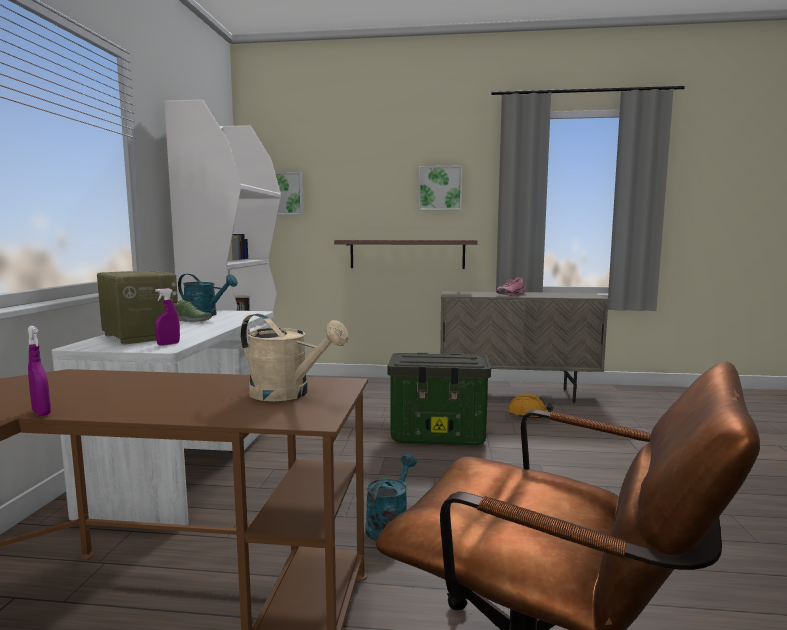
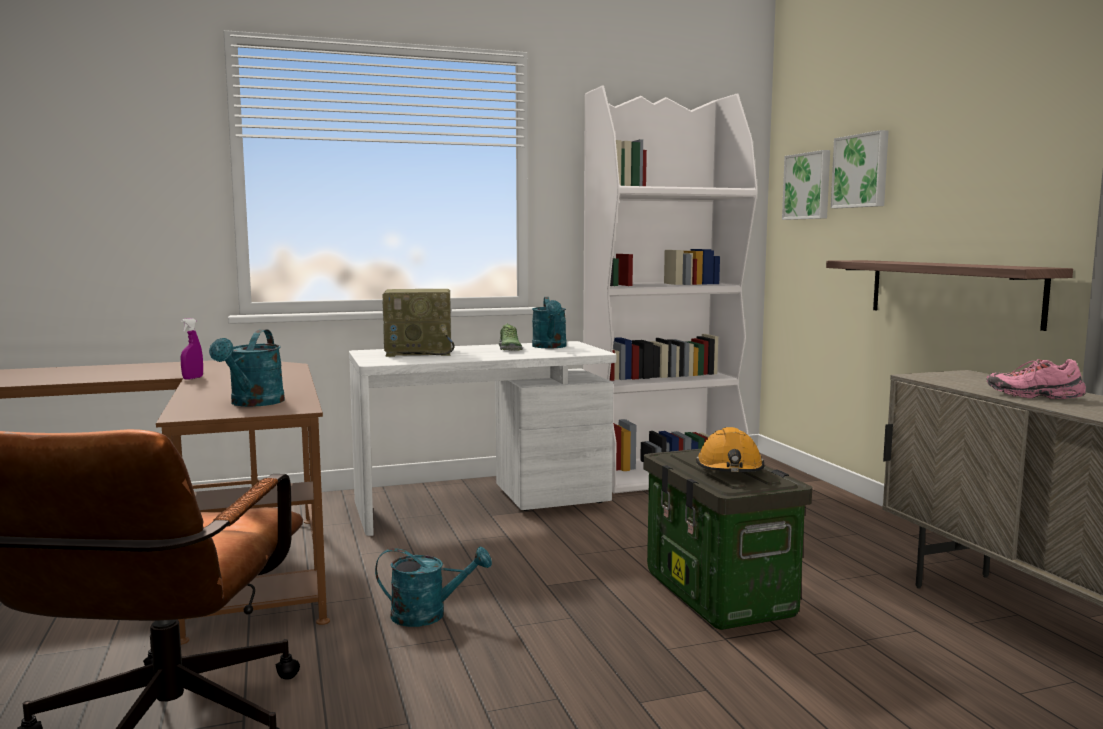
camera: 65 degrees right, 0 degrees up
(139, 336) = (420, 352): radio -> radio turned 60 degrees clockwise
(168, 344) = (393, 361): purple spray bottle -> none
(288, 394) = (253, 403): beige watering can -> turquoise watering can
(440, 188) = (1014, 158): picture -> picture (861, 171)
(529, 415) = (938, 655): orange hard hat -> orange hard hat (730, 469)

